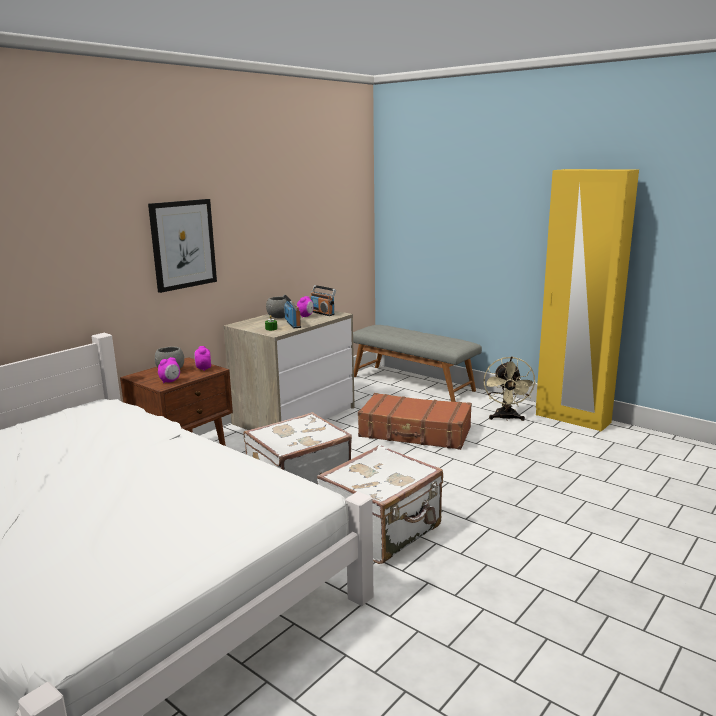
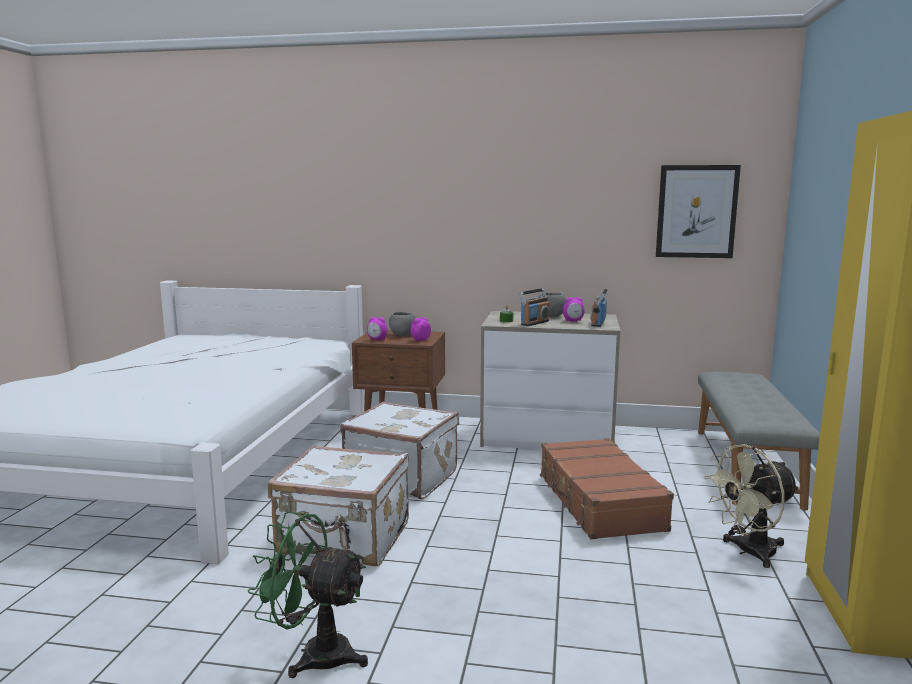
camera: 60 degrees right, 5 degrees down
(183, 244) = (454, 218): picture -> picture (696, 211)
(530, 572) = (314, 654): none -> green fan

